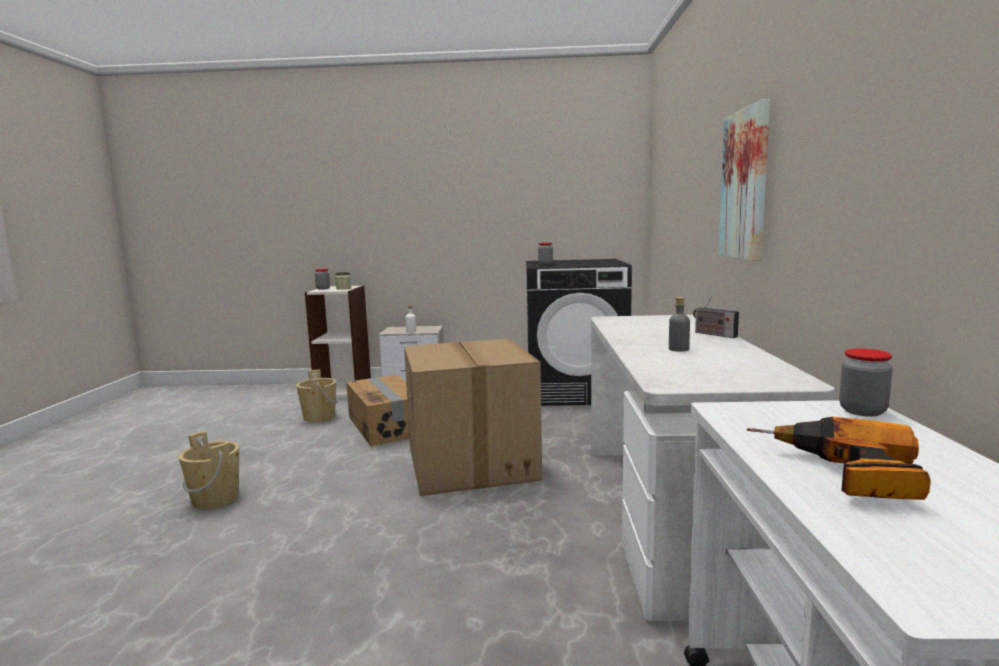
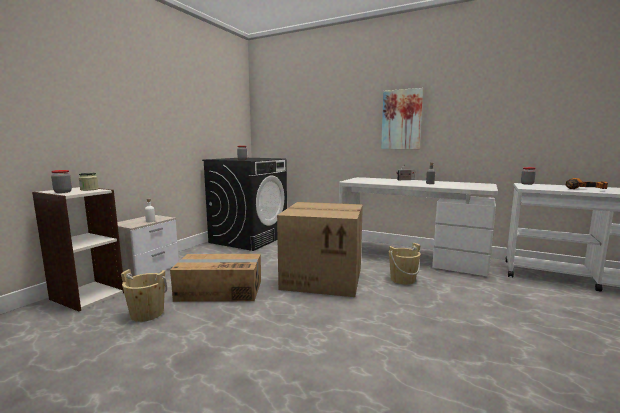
camera: 65 degrees left, 0 degrees up
(215, 498) = (289, 378): beige bucket -> beige bucket (402, 279)

